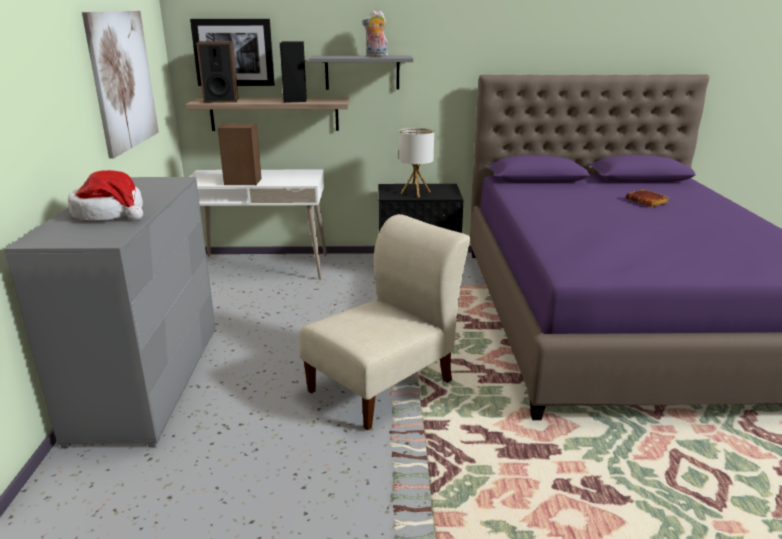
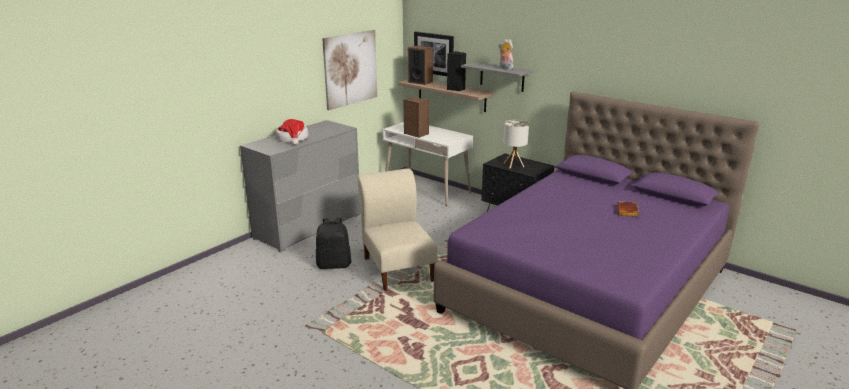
camera: 40 degrees right, 0 degrees up
(285, 423) = (334, 264): none -> black backpack
(385, 383) = (398, 267): beige chair -> beige chair turned 105 degrees counterclockwise

